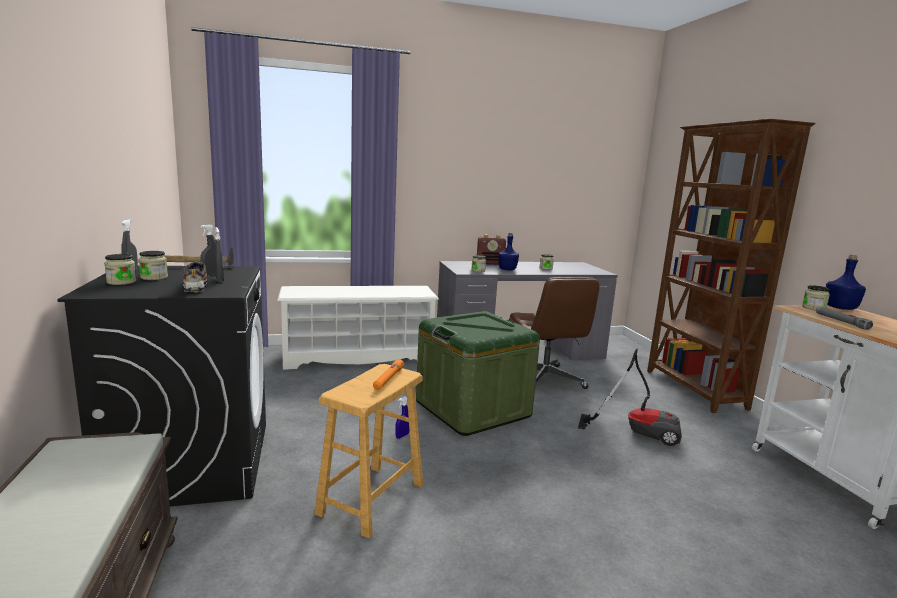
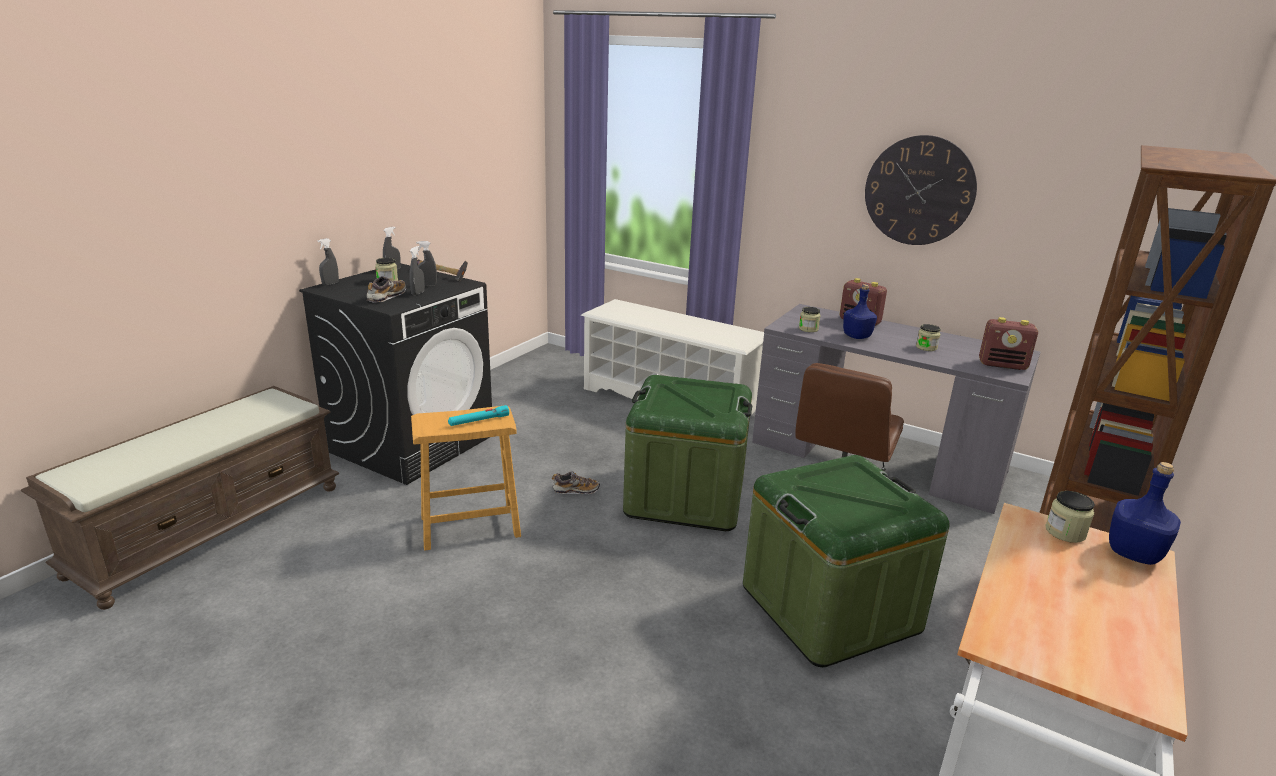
camera: 45 degrees right, 10 degrees up
(87, 289) = (330, 284): none -> grey spray bottle
(121, 282) = (360, 281): jar -> none
(388, 379) = (478, 420): orange flashlight -> turquoise flashlight
(402, 436) = (575, 490): blue spray bottle -> shoe
(508, 174) = (919, 191): none -> wall clock
(589, 269) = (1003, 365): none -> radio
(637, 431) = (829, 608): vacuum cleaner -> green storage box
(840, 321) = (1015, 562): grey flashlight -> none

